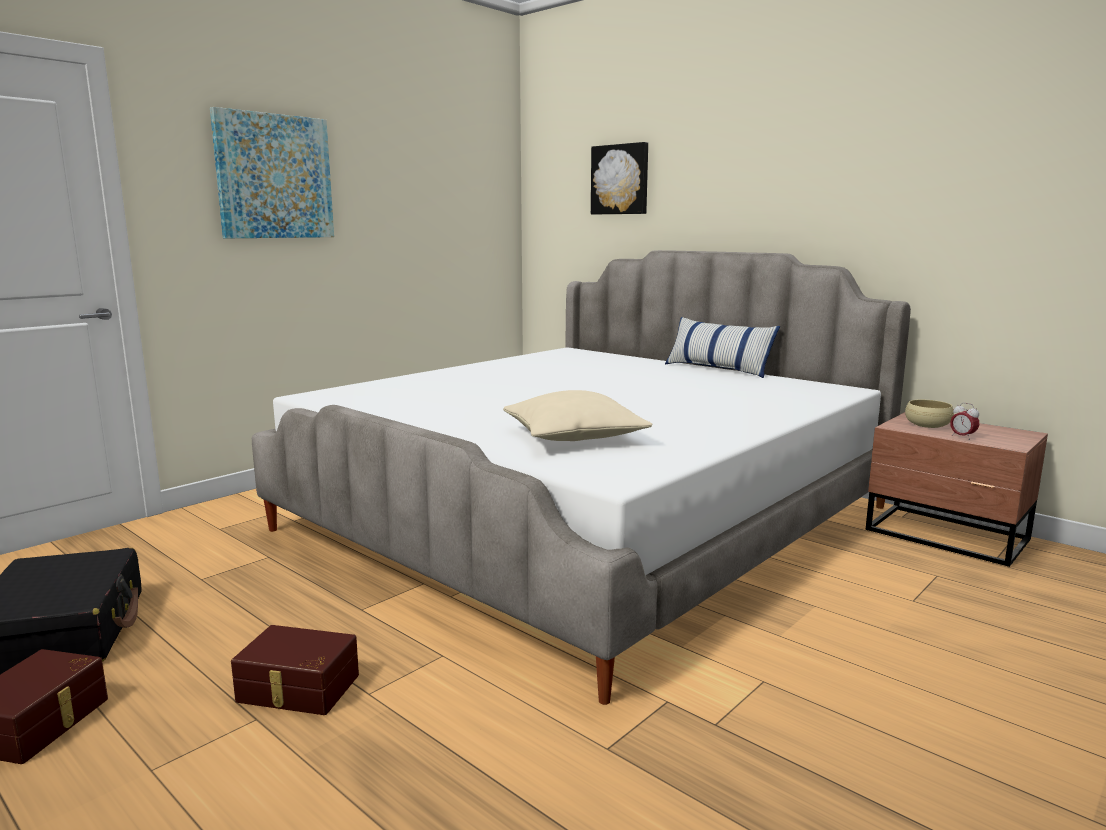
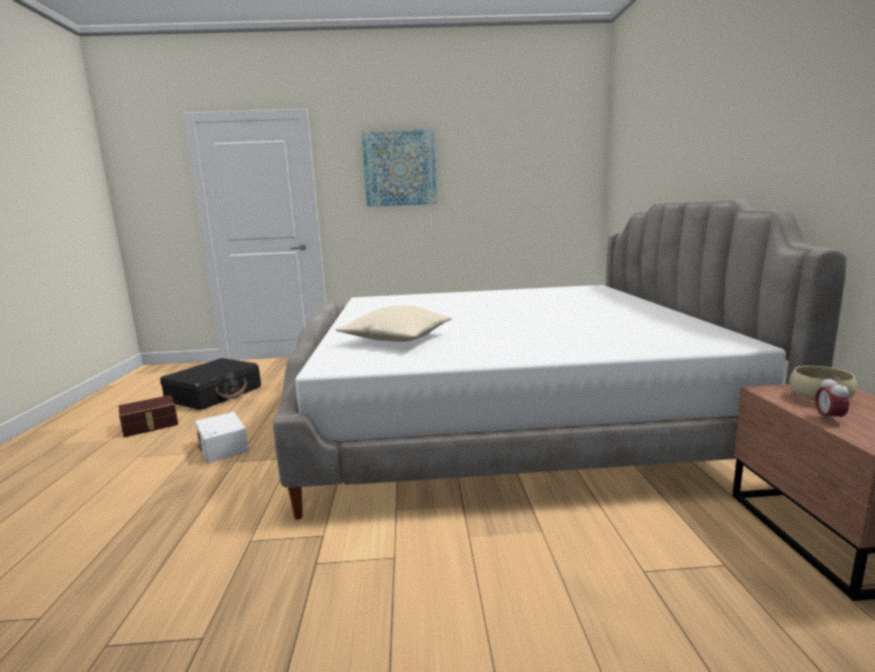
camera: 45 degrees right, 0 degrees up
(297, 689) = (221, 447): brown storage box -> white storage box
(620, 179) = (652, 143): picture -> none
(718, 369) = (668, 311): pillow -> none

